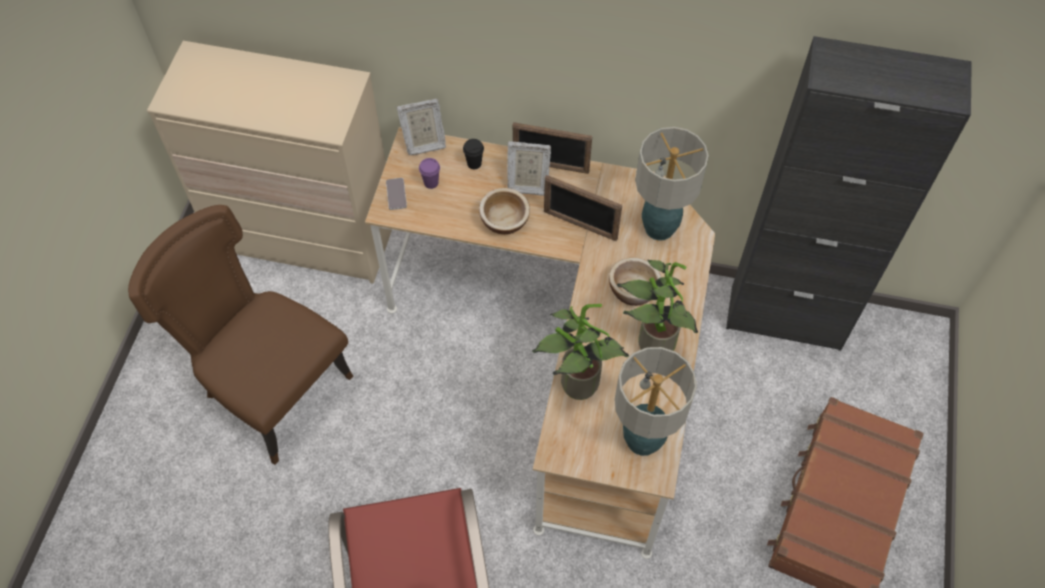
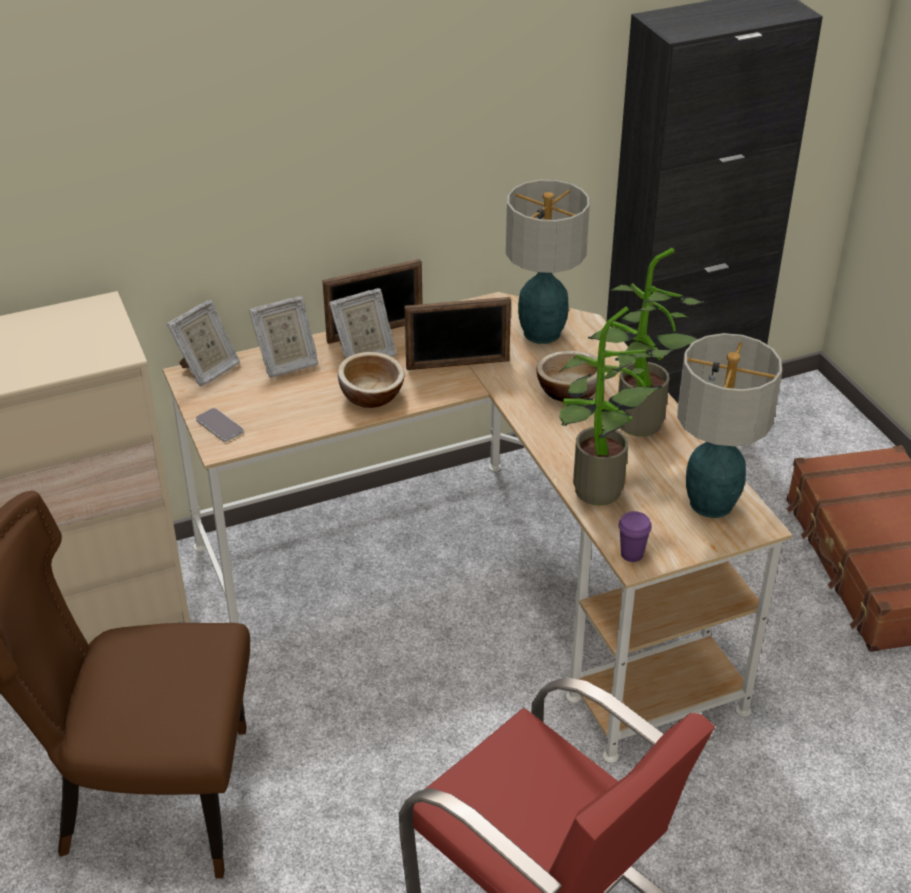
camera: 35 degrees left, 20 degrees down
(431, 183) = (252, 399): purple cup -> purple cup (631, 554)
(474, 163) = (286, 363): black cup -> picture frame

